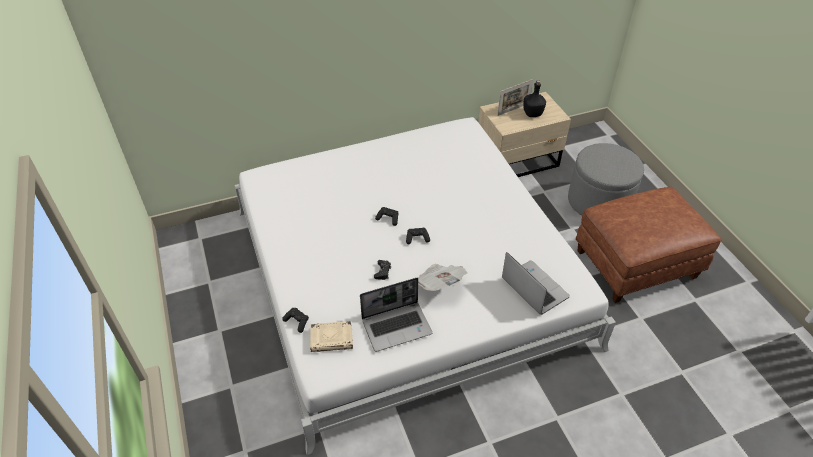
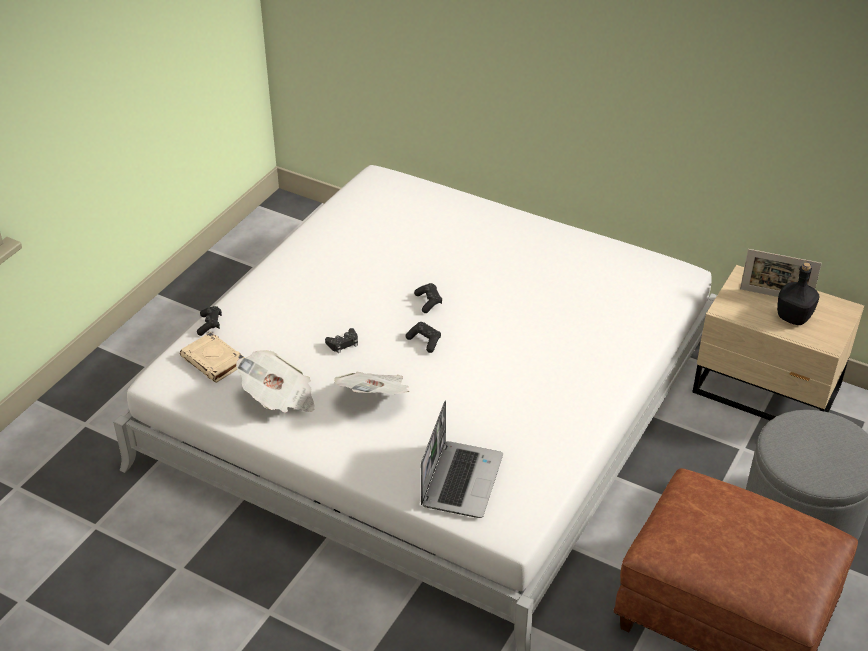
camera: 50 degrees right, 5 degrees down
(397, 326) = (279, 398): laptop -> newspaper

